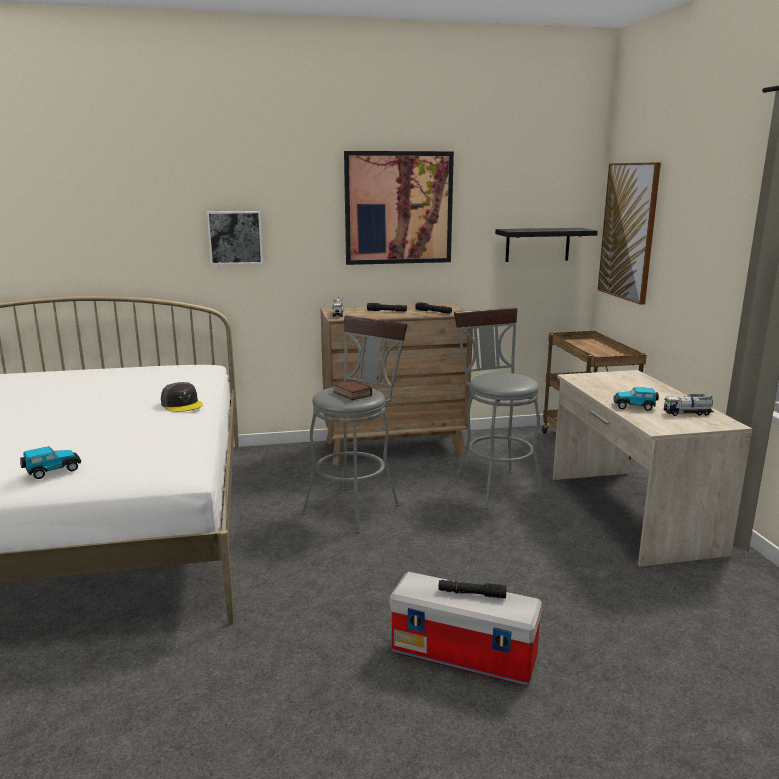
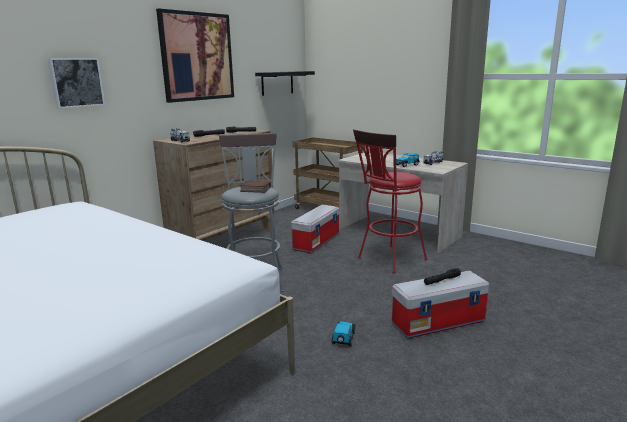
camera: 40 degrees left, 0 degrees up
(52, 470) = (136, 294): toy car -> toy car (343, 338)
(182, 404) = (132, 226): grey cap -> none
(494, 486) = (316, 241): grey stool -> storage box
(544, 546) = (388, 260): none -> red stool
(628, 231) = (333, 70): picture -> none

